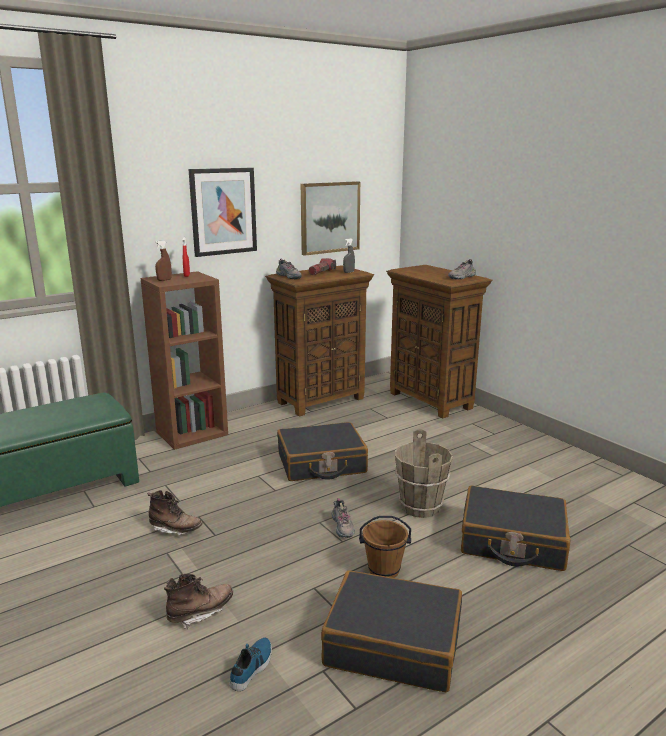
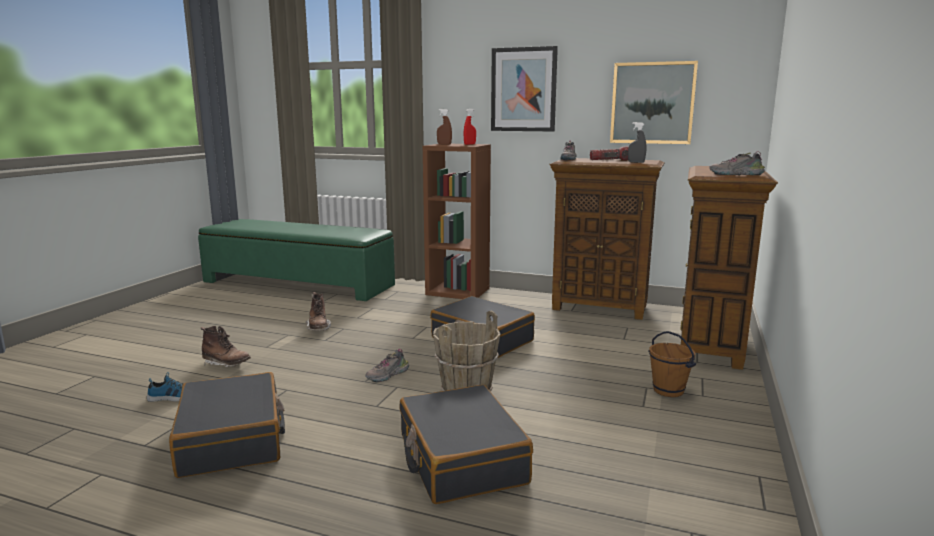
camera: 55 degrees right, 5 degrees down
(384, 570) = (337, 408): brown bucket -> brown bucket (668, 390)

